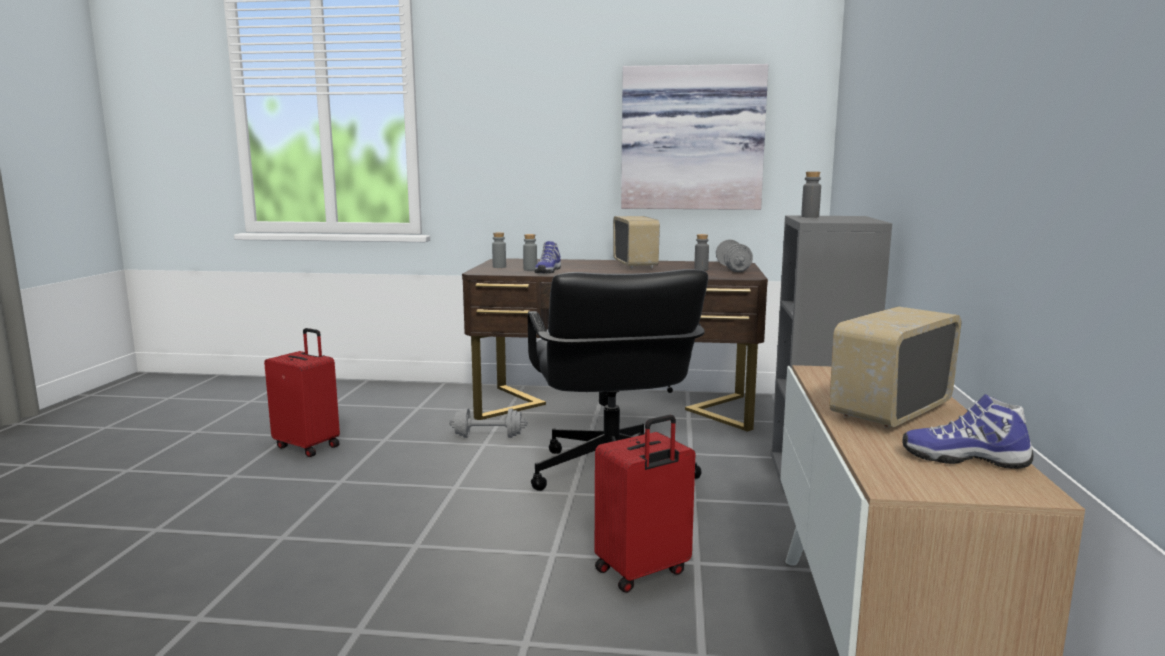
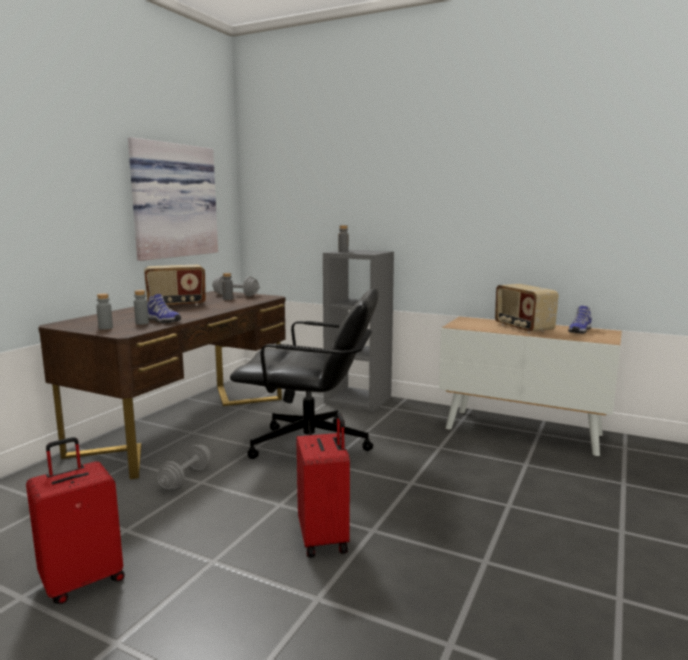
camera: 70 degrees left, 0 degrees up
(635, 265) = (176, 305): radio -> radio turned 150 degrees clockwise
(643, 572) = (444, 462): red suitcase -> red suitcase (324, 538)

